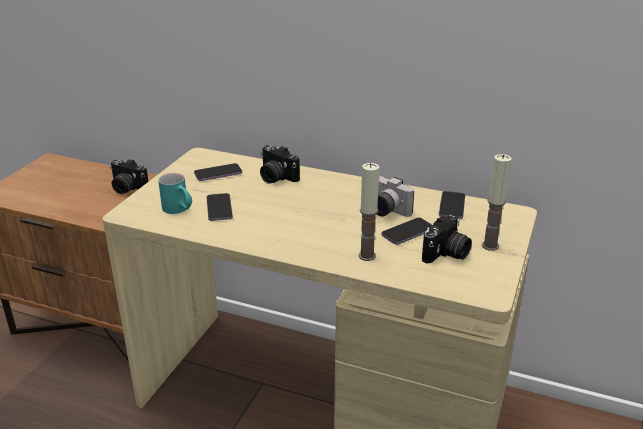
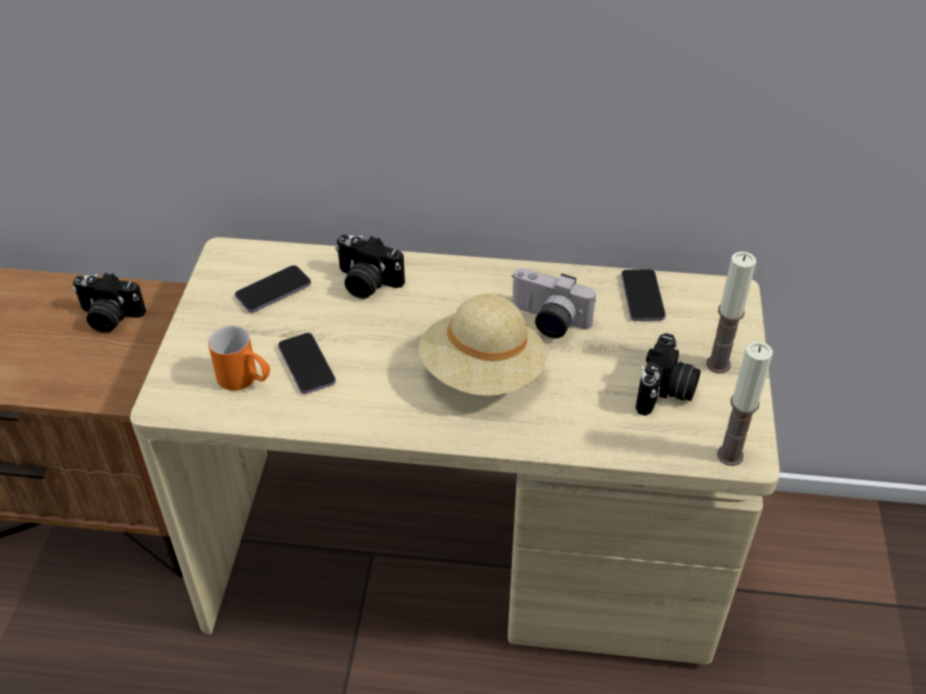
camera: 15 degrees left, 15 degrees up
(179, 210) = (245, 380): turquoise mug -> orange mug
(327, 227) = (482, 373): none -> beige hat
(367, 256) = (559, 418): candle -> candle (730, 455)
(407, 232) = (599, 361): phone -> none

